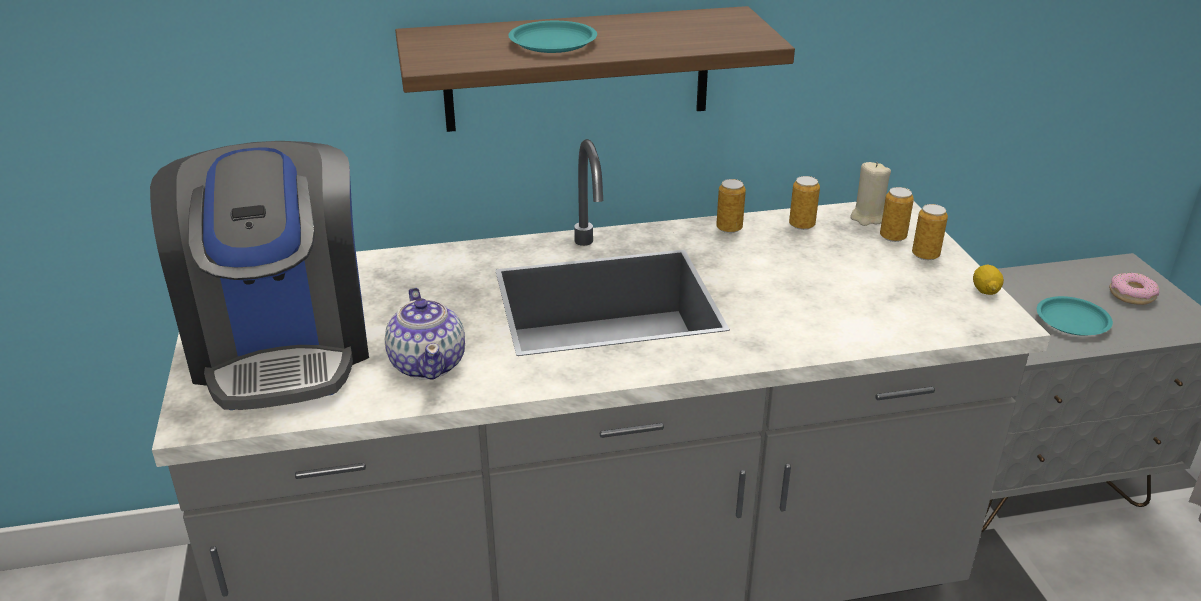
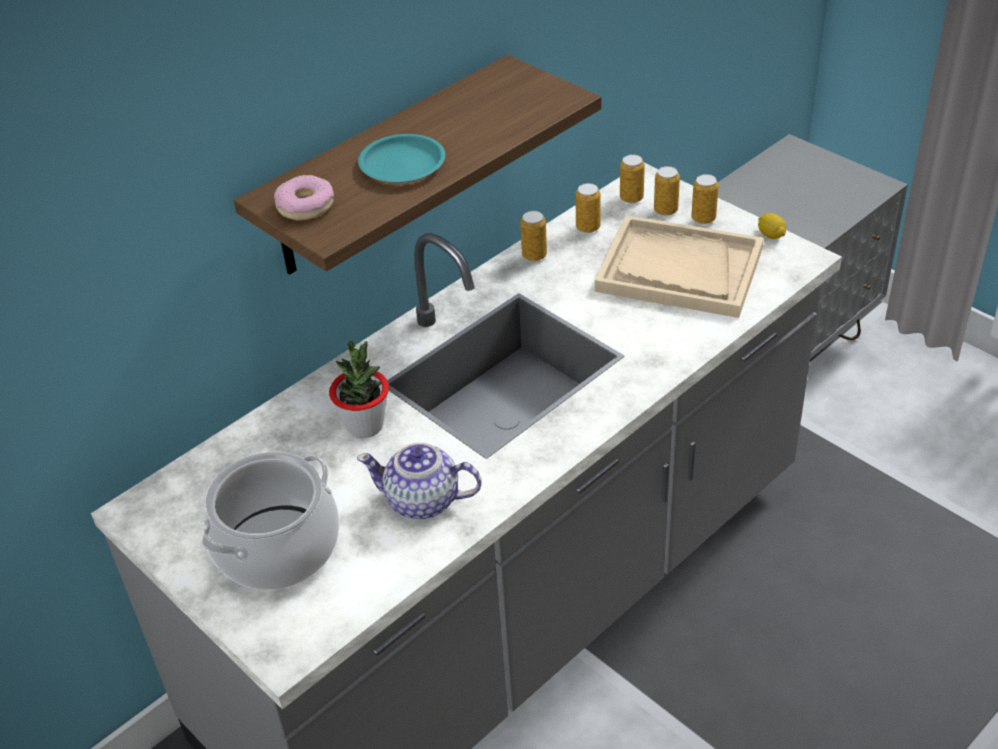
camera: 30 degrees left, 10 degrees up
(282, 345) = (277, 547): coffee machine -> cooking pot
(428, 363) = (423, 501): teapot -> teapot turned 150 degrees clockwise
(448, 292) = (365, 425): none -> potted plant
(856, 285) = (679, 270): none -> beige tray
(868, 217) = (631, 198): beige candle -> can
(1071, 321) = (791, 219): turquoise plate -> none
(1131, 295) = (814, 176): donut -> donut (305, 206)

